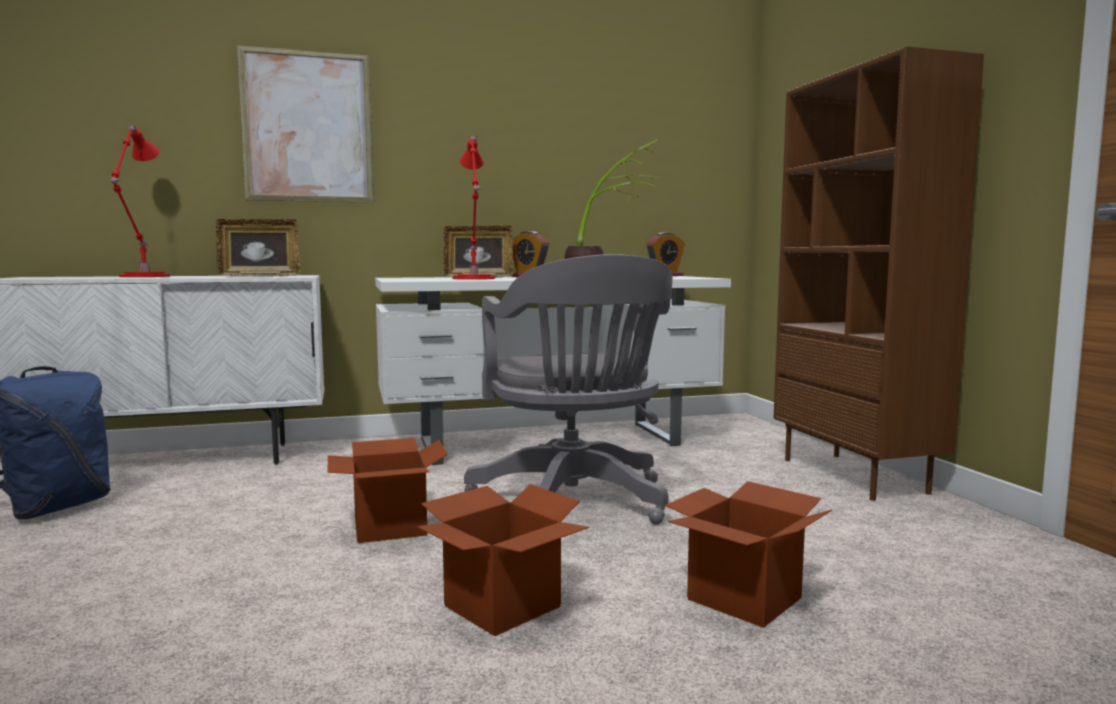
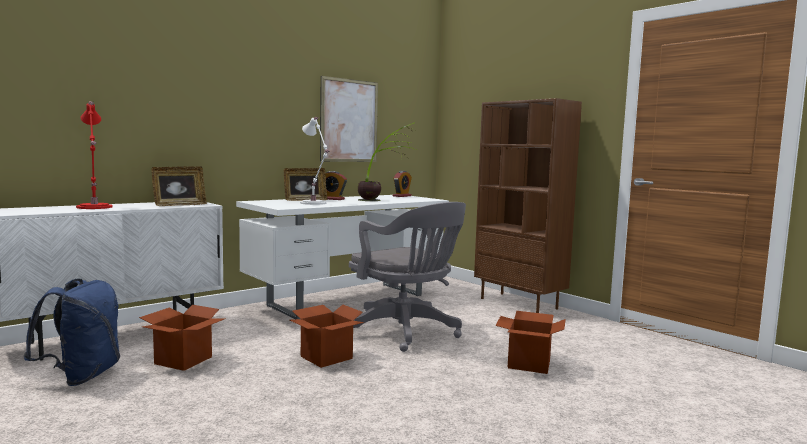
camera: 25 degrees left, 0 degrees up
(308, 127) = (193, 100): picture -> picture (349, 120)
(473, 279) = (314, 203): red table lamp -> white table lamp
(502, 606) = (434, 383): cardboard box -> cardboard box (183, 360)

